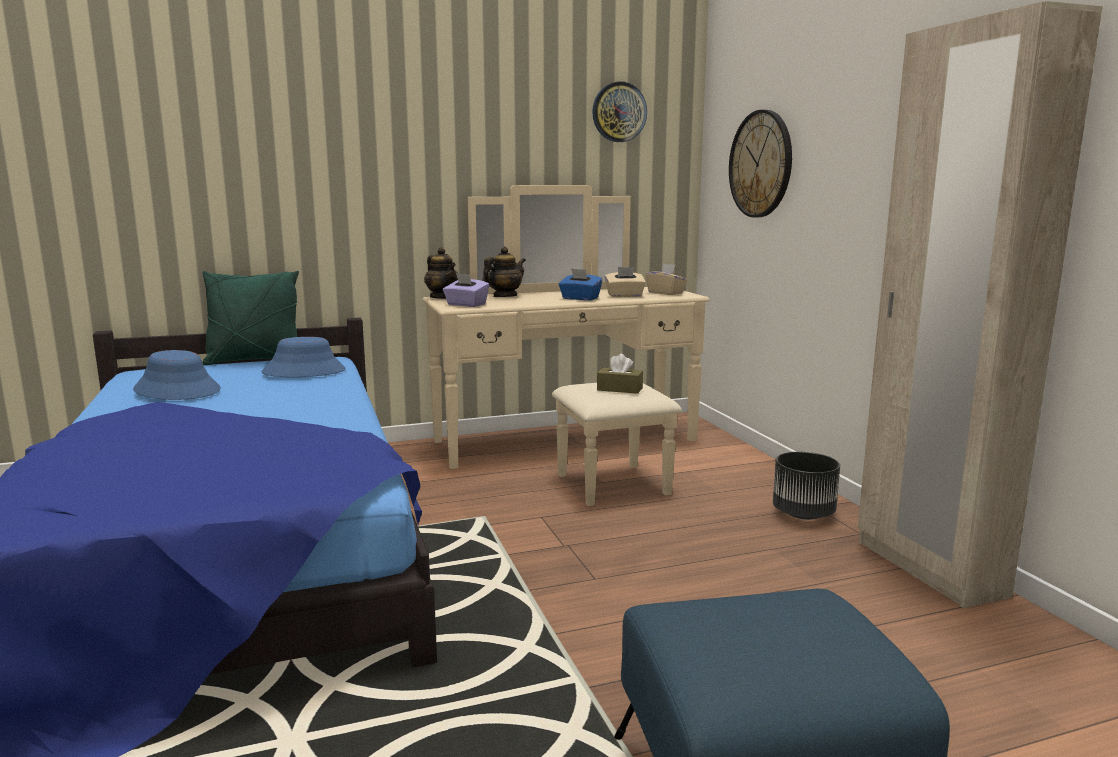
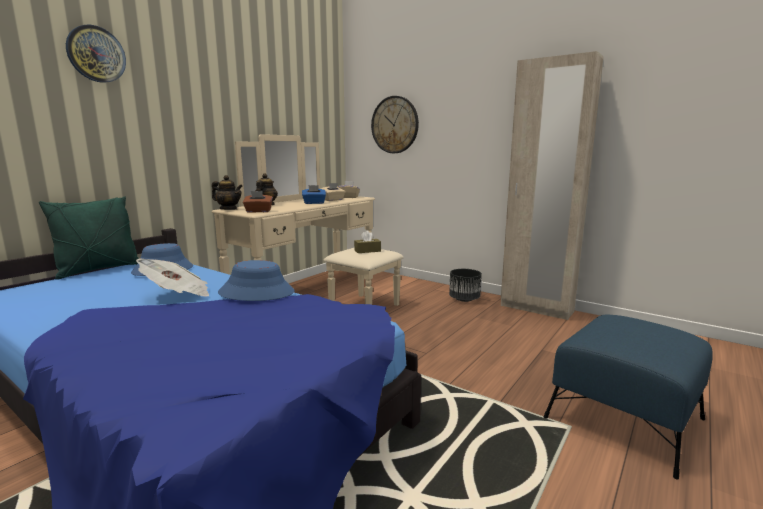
camera: 35 degrees left, 0 degrees up
(178, 390) = (84, 298): blue hat -> blue hat (257, 292)
(254, 403) = (178, 294): none -> newspaper
(466, 305) = (258, 211): purple tissue box -> brown tissue box
(619, 112) = (307, 92): wall clock -> wall clock (96, 54)

